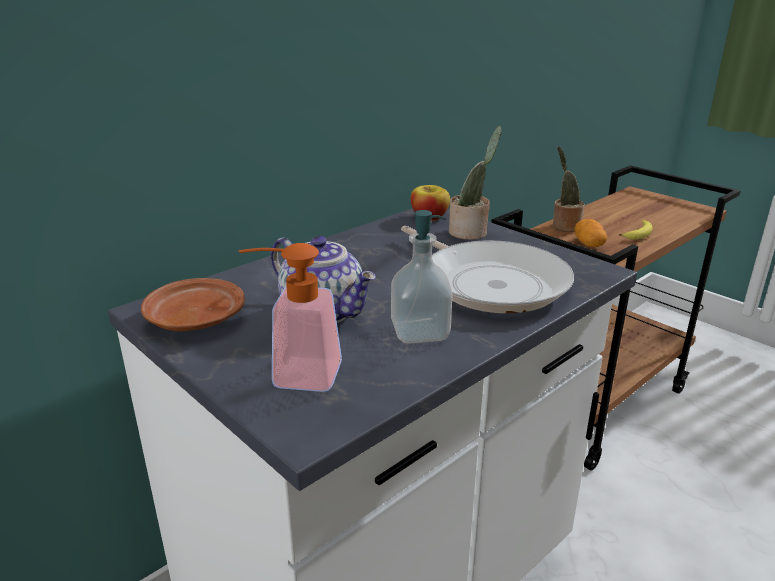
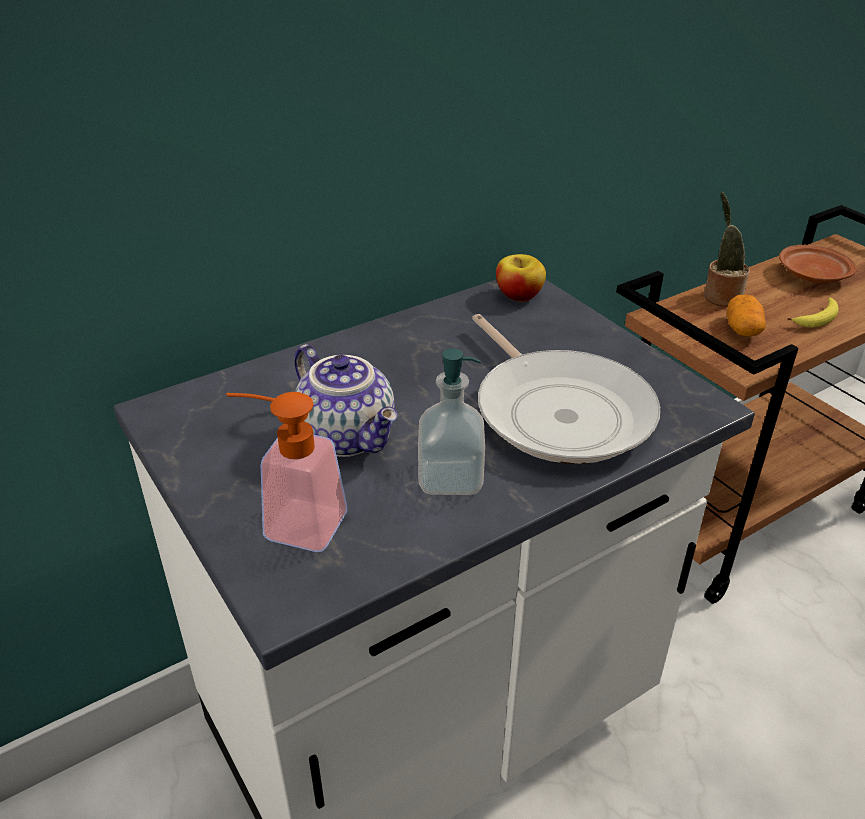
camera: 10 degrees right, 10 degrees up
(195, 319) = (203, 430): brown plate -> brown plate (812, 275)
(470, 233) = (563, 326): potted plant -> none

